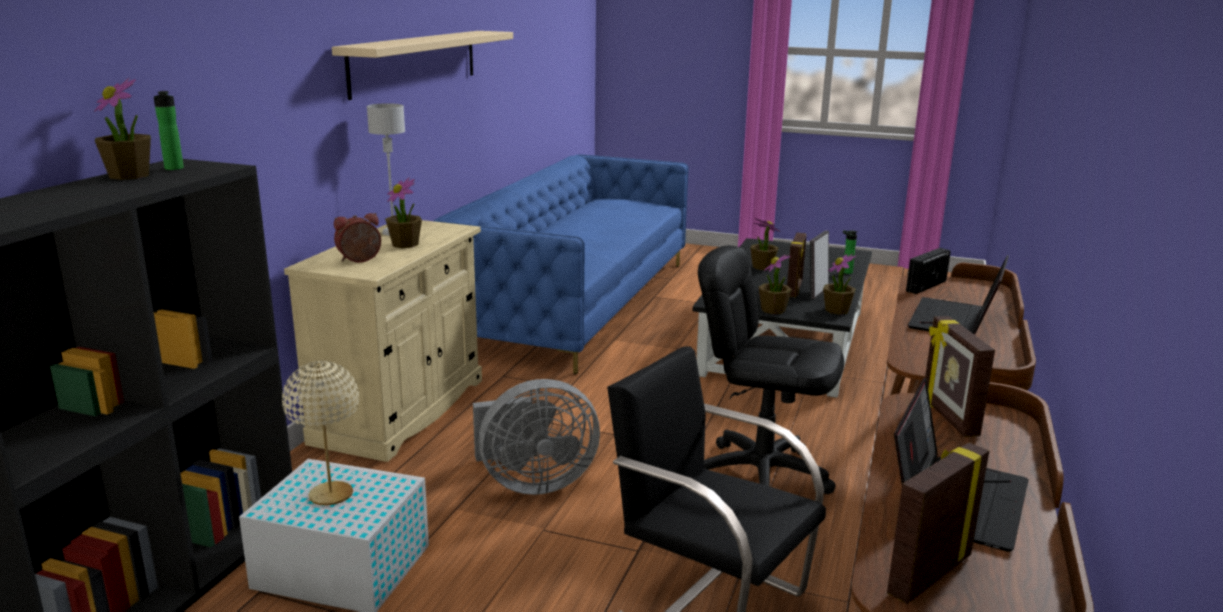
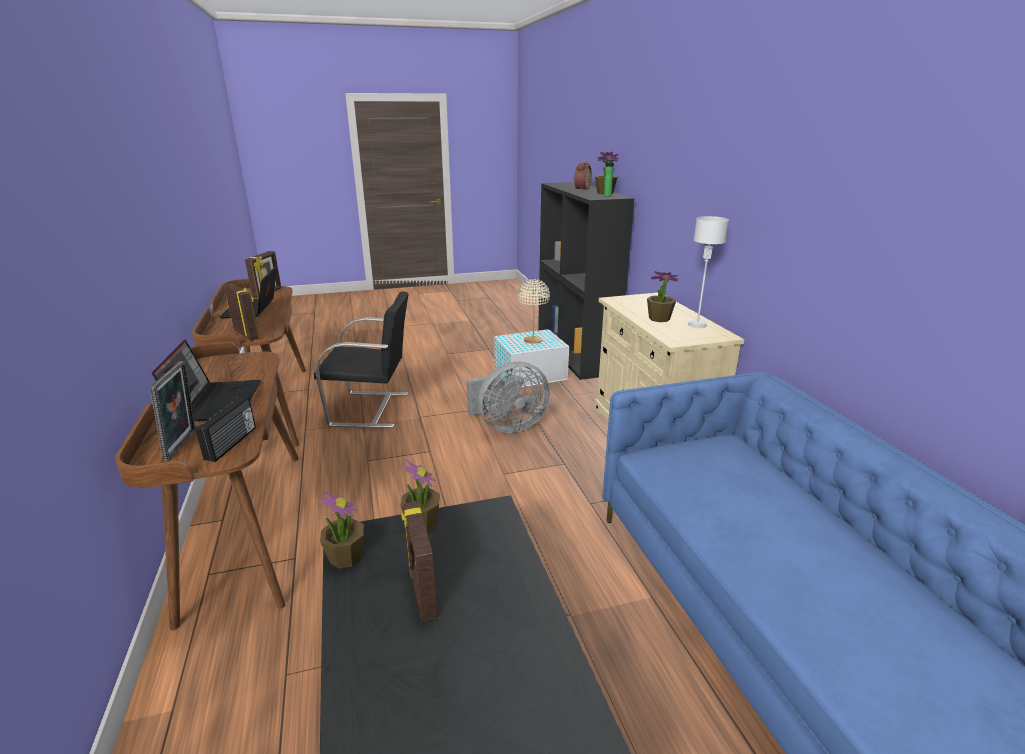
camera: 145 degrees right, 5 degrees up
(360, 260) = (643, 303): alarm clock -> alarm clock (581, 189)
(415, 62) = (814, 203): beige shelf -> none
(533, 483) = (508, 426): grey fan -> grey fan turned 150 degrees counterclockwise
(761, 475) = (379, 481): black office chair -> none
(762, 267) = (513, 655): potted plant -> none
(816, 292) = (387, 597): picture frame -> picture frame (184, 444)
(845, 272) = (360, 718): bottle -> none

